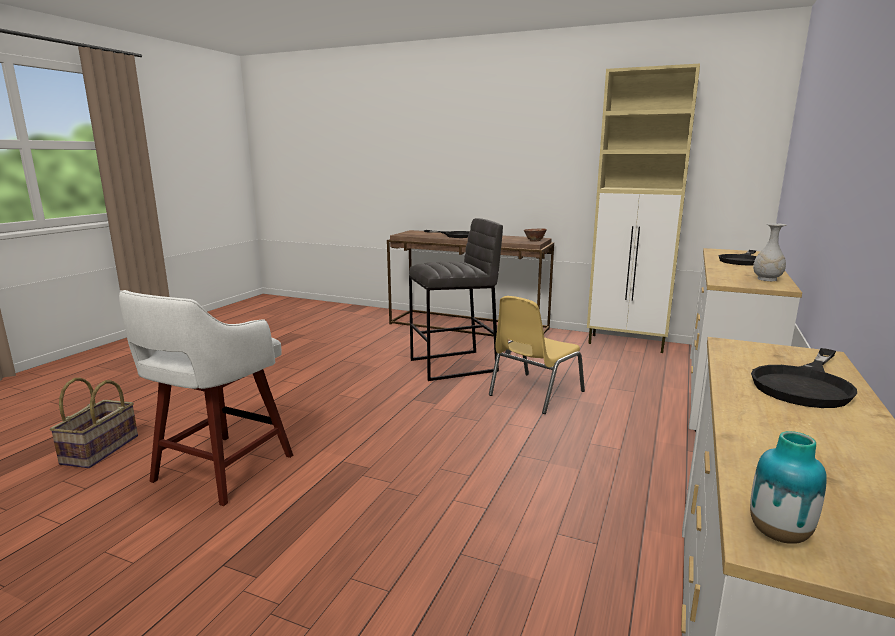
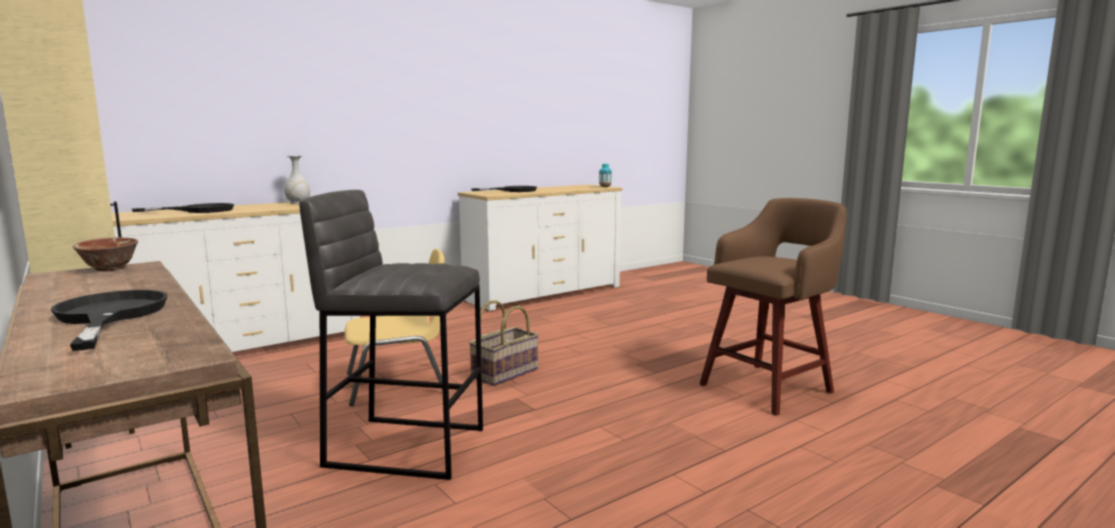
camera: 150 degrees left, 5 degrees down
(101, 450) = (925, 433): basket -> basket (504, 373)
(220, 470) = (768, 387): white stool -> brown stool

